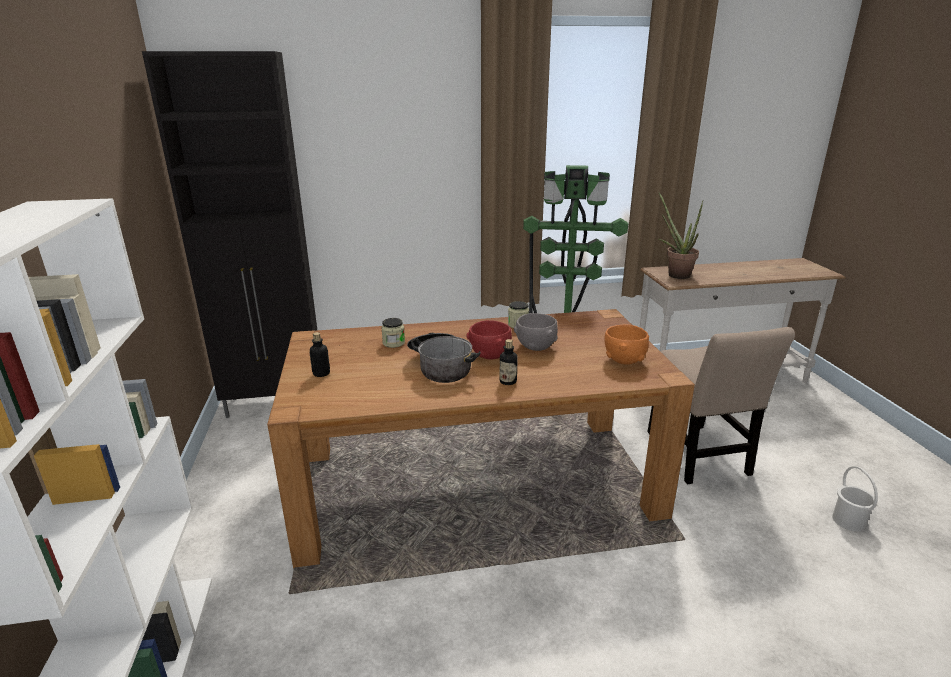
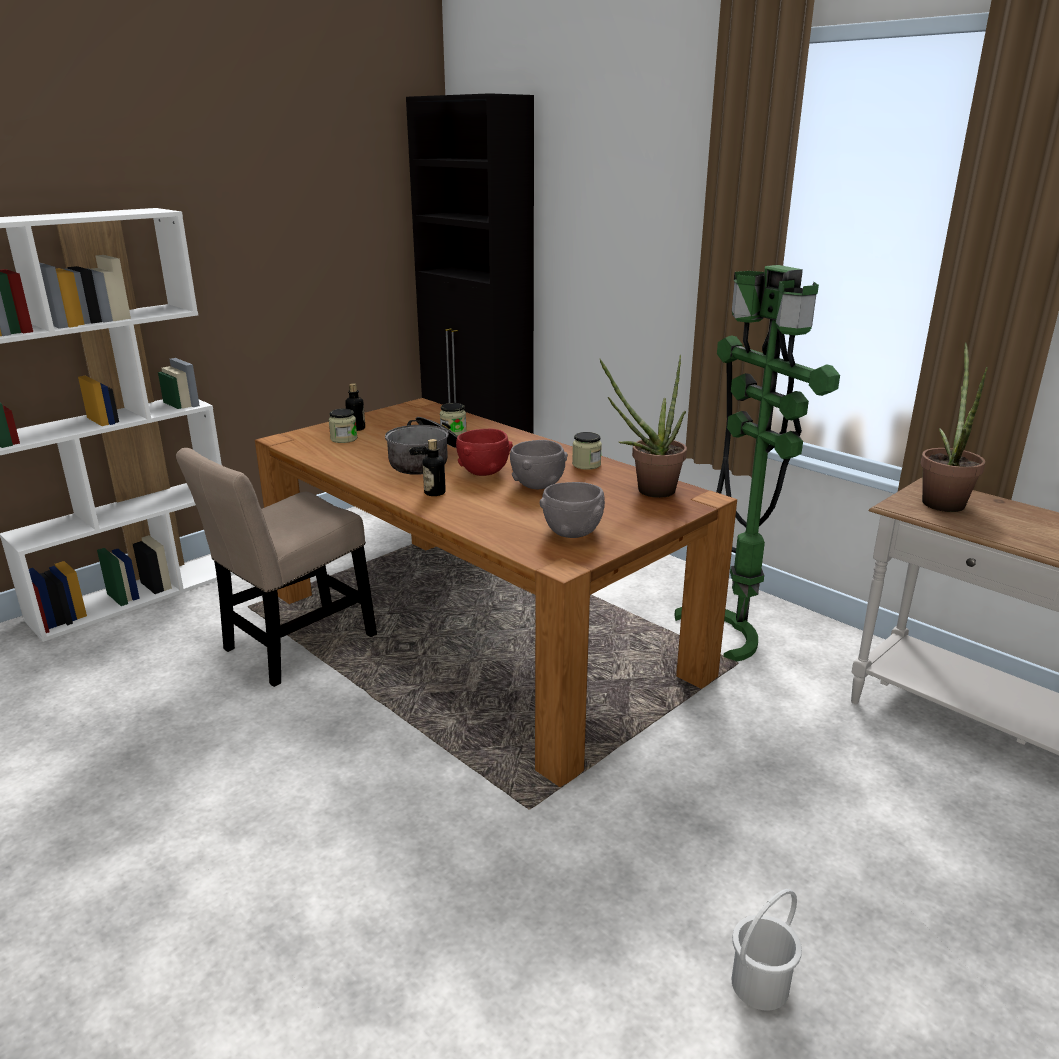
camera: 55 degrees right, 0 degrees up
(338, 384) = (344, 439): none -> jar
(581, 323) = (648, 491): none -> potted plant
(624, 360) = (573, 533): orange bowl -> grey bowl
(699, 456) = (741, 780): beige chair -> beige chair (294, 646)

